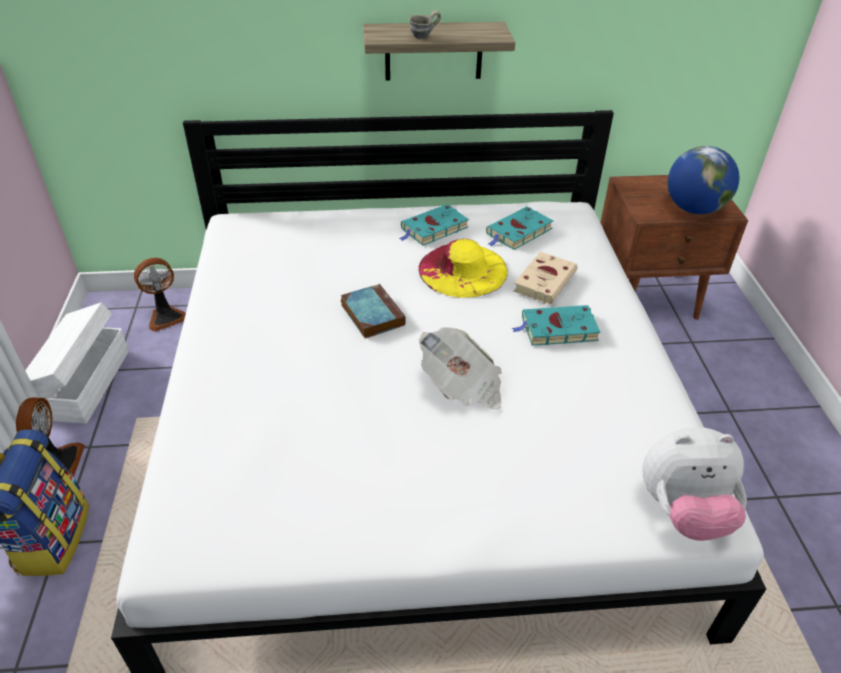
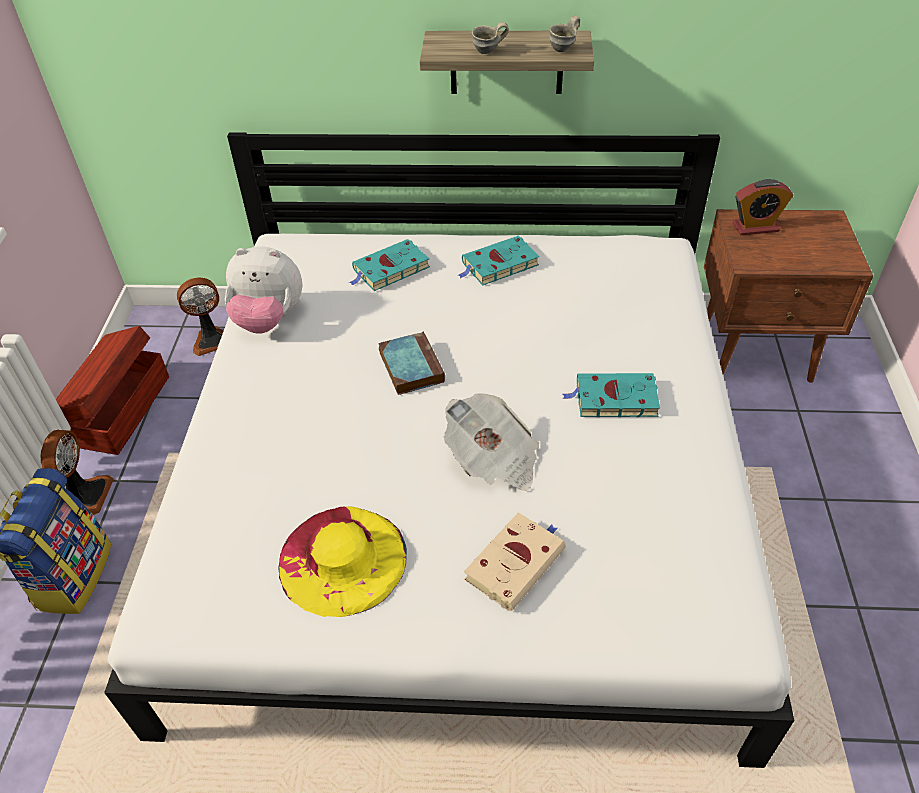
camera: 10 degrees right, 5 degrees up
(84, 384) = (120, 411): white storage box -> brown storage box
(462, 270) = (521, 319): yellow hat -> yellow hat (342, 559)
(488, 34) = (564, 49): none -> grey mug
(518, 232) = (594, 275): turquoise book -> turquoise book (389, 269)
(545, 280) = (613, 338): beige book -> beige book (516, 562)
(644, 188) = (755, 227): none -> alarm clock
(683, 511) = (707, 627): plush toy -> plush toy (269, 319)
(694, 209) = (809, 258): globe -> none

